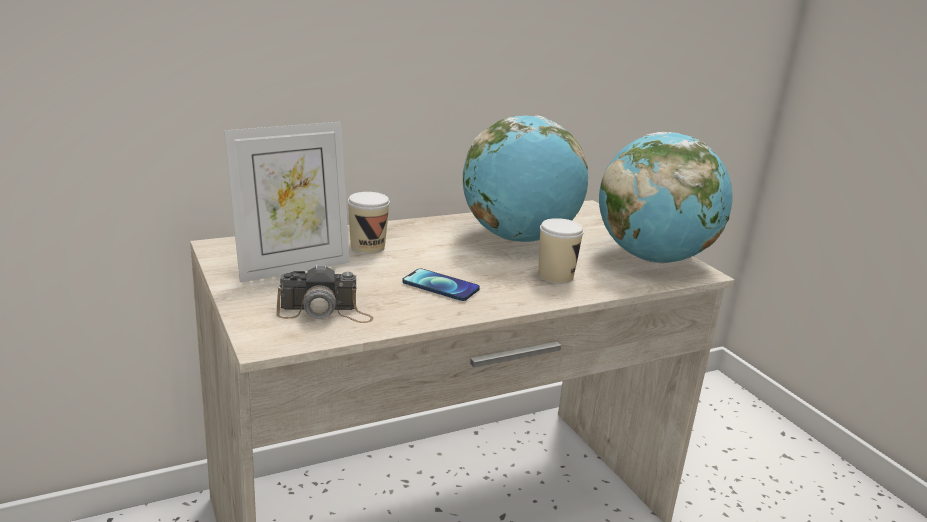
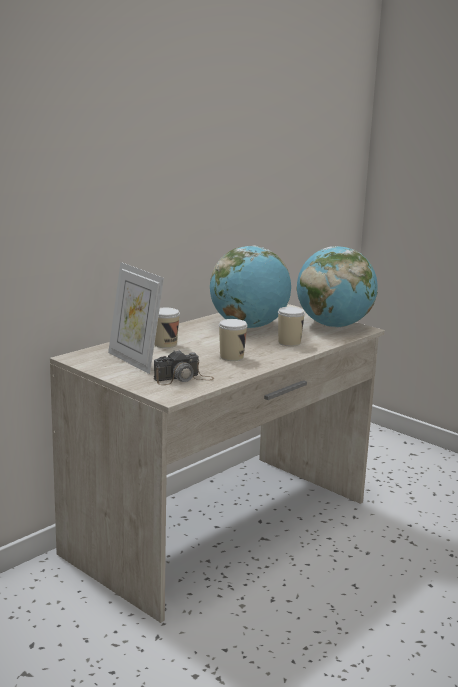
camera: 20 degrees left, 5 degrees down
(292, 267) = (135, 361): picture frame -> picture frame turned 105 degrees clockwise
(440, 286) = (231, 357): phone -> cup

